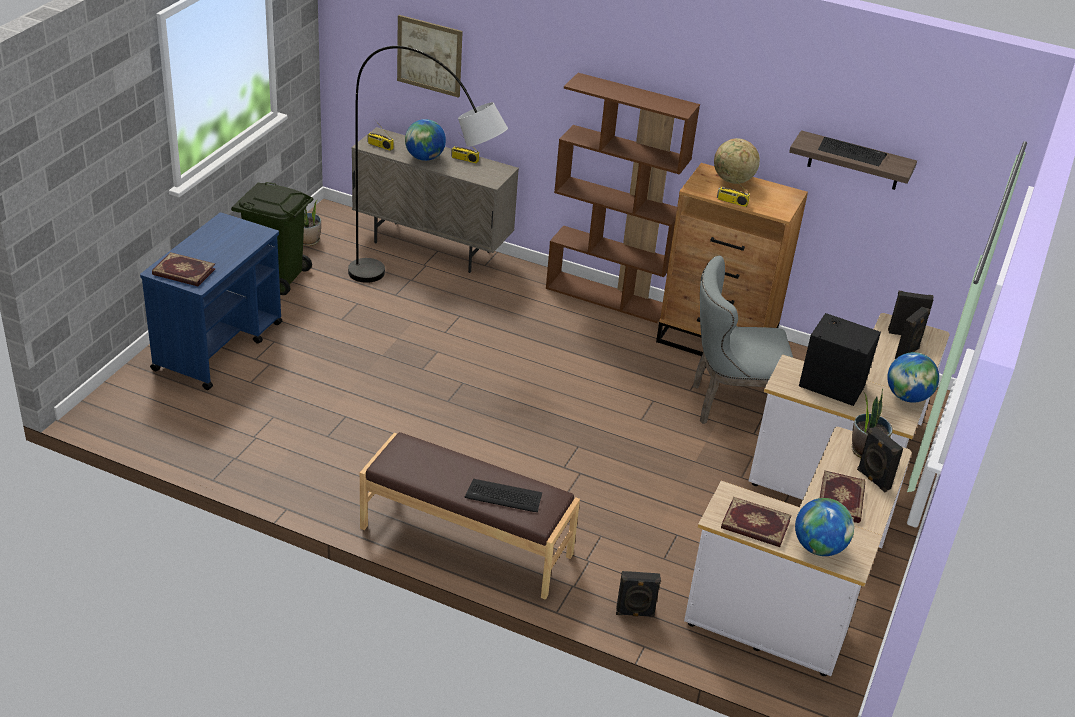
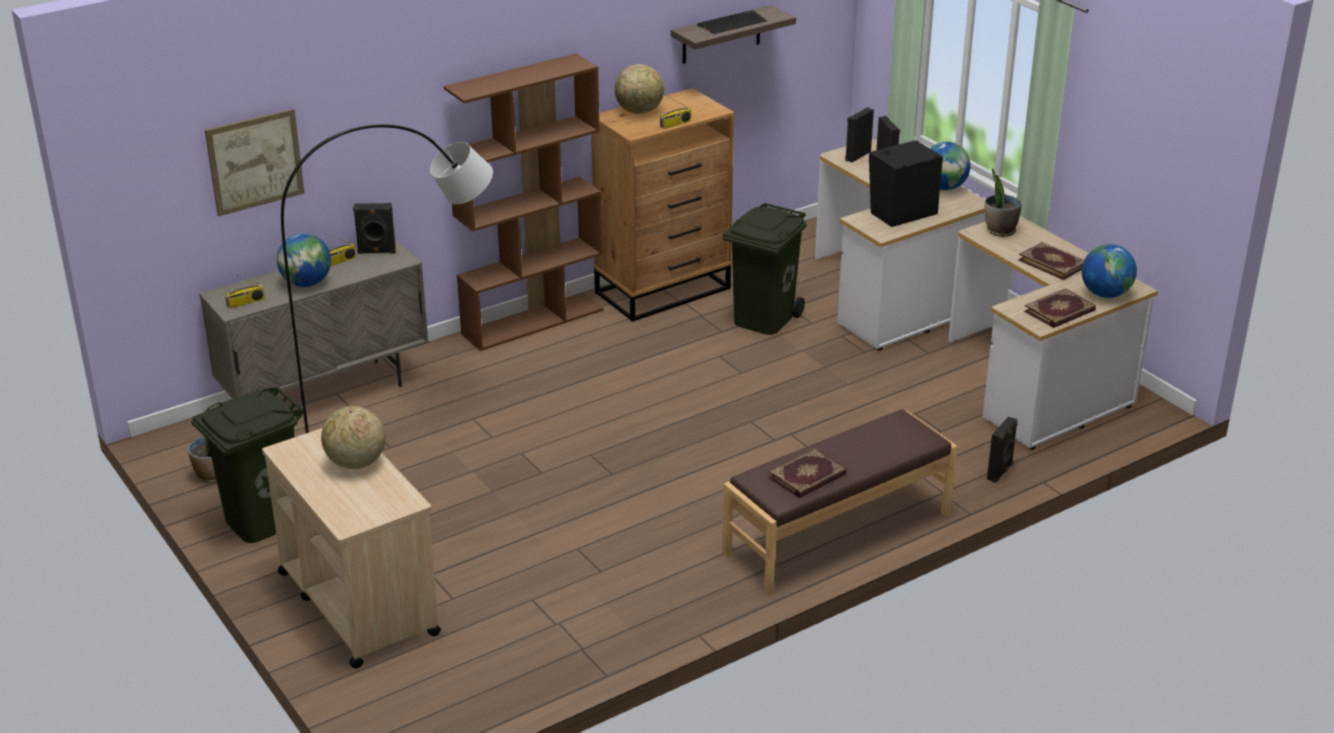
camera: 55 degrees left, 5 degrees down
(183, 272) = (370, 507): book -> book (808, 477)
(219, 345) = (357, 602): blue cart -> beige cart
(229, 250) = (355, 463): none -> globe
(504, 496) = (880, 446): keyboard -> none
(731, 405) = (762, 318): grey chair -> green trash can
(872, 480) = (1038, 241): black speaker -> black speaker (376, 252)

